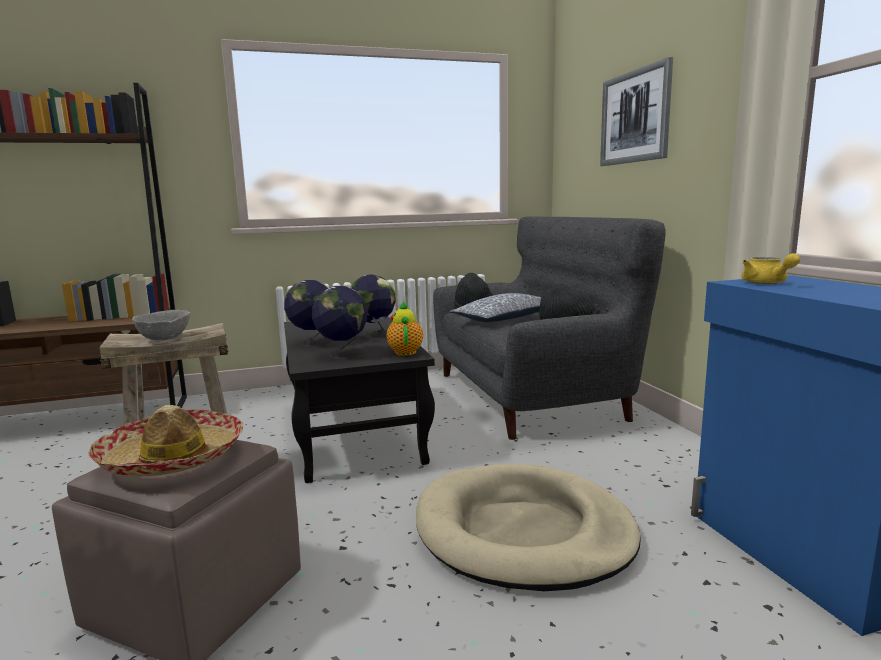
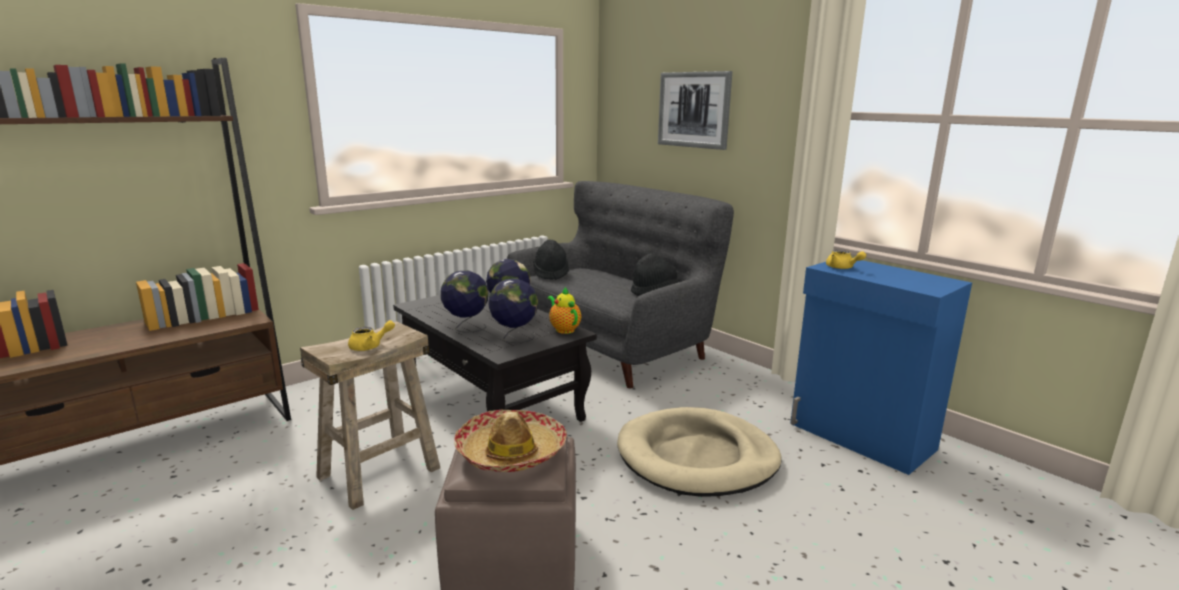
camera: 25 degrees left, 5 degrees up
(165, 338) = (370, 346): grey bowl -> yellow teapot
(506, 319) = (590, 281): pillow -> none

